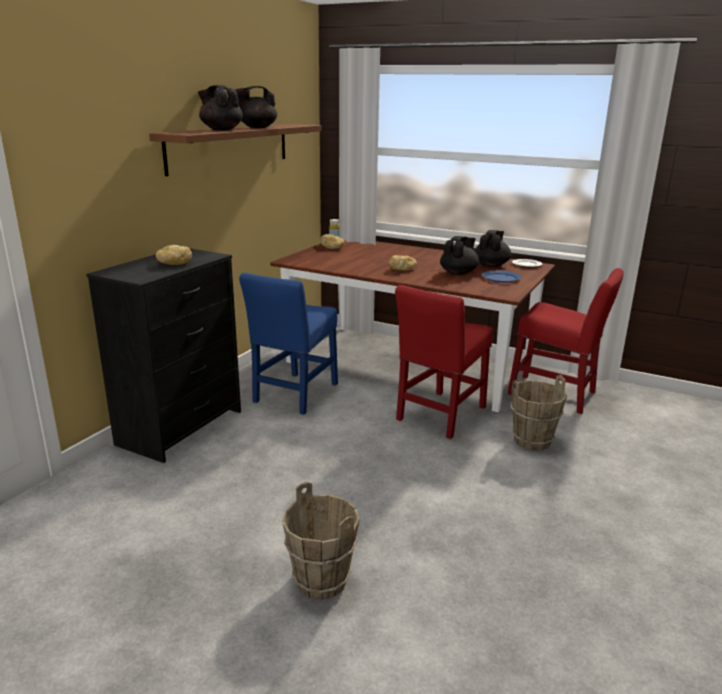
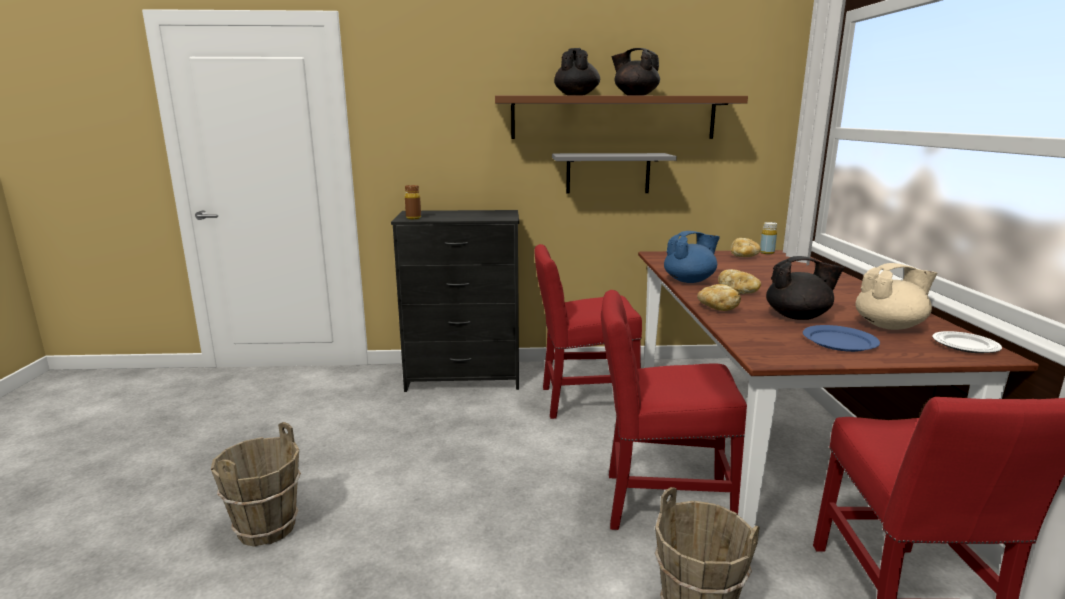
camera: 60 degrees right, 5 degrees down
(143, 276) = (413, 218): none -> brown bottle
(173, 264) = (460, 216): bread -> bread (717, 308)
(231, 198) = (608, 173): none -> grey shelf
(294, 395) = (583, 401): blue chair -> red chair
(364, 271) = (690, 281): none -> blue teapot
(491, 265) = (890, 326): black teapot -> beige teapot

